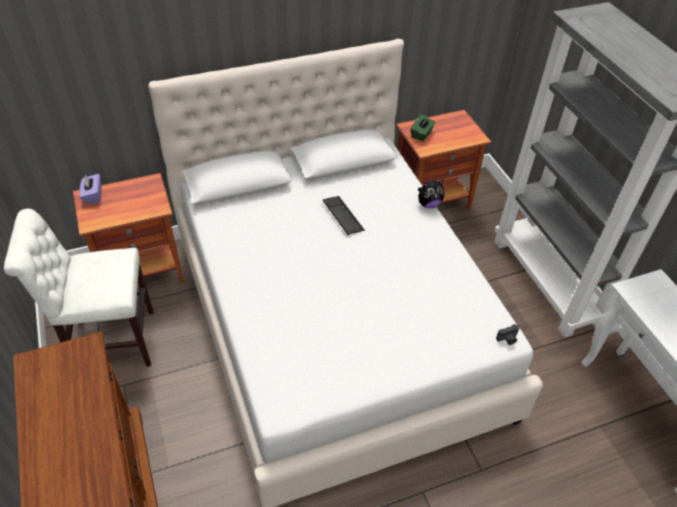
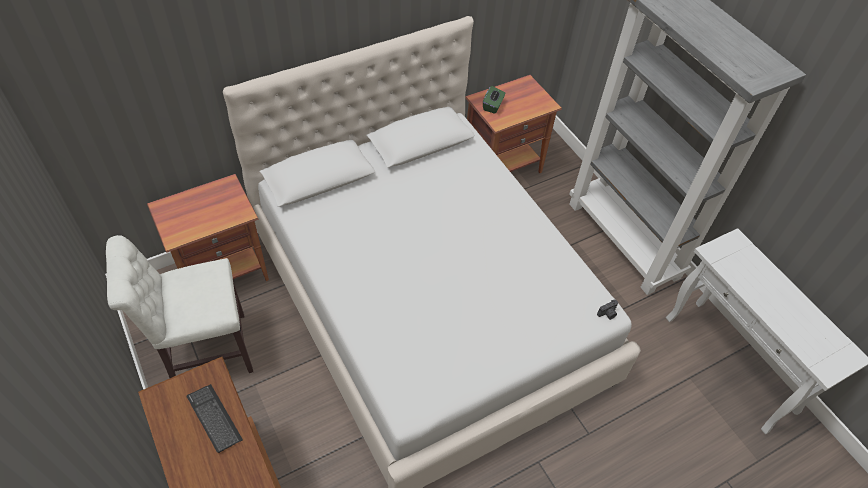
camera: 10 degrees left, 5 degrees up
(93, 195) = (170, 206): purple tissue box -> none
(343, 216) = (431, 203): keyboard -> keyboard (214, 418)
(428, 204) = (512, 182): plush toy -> none

